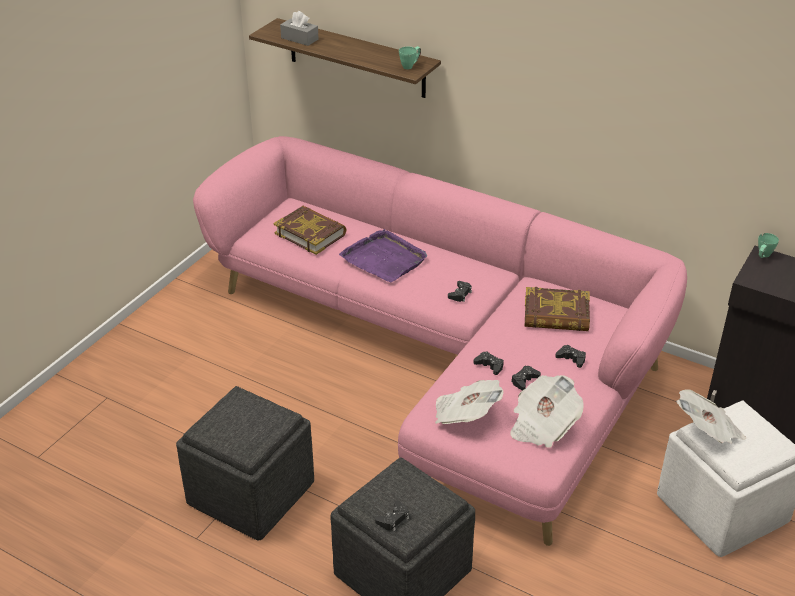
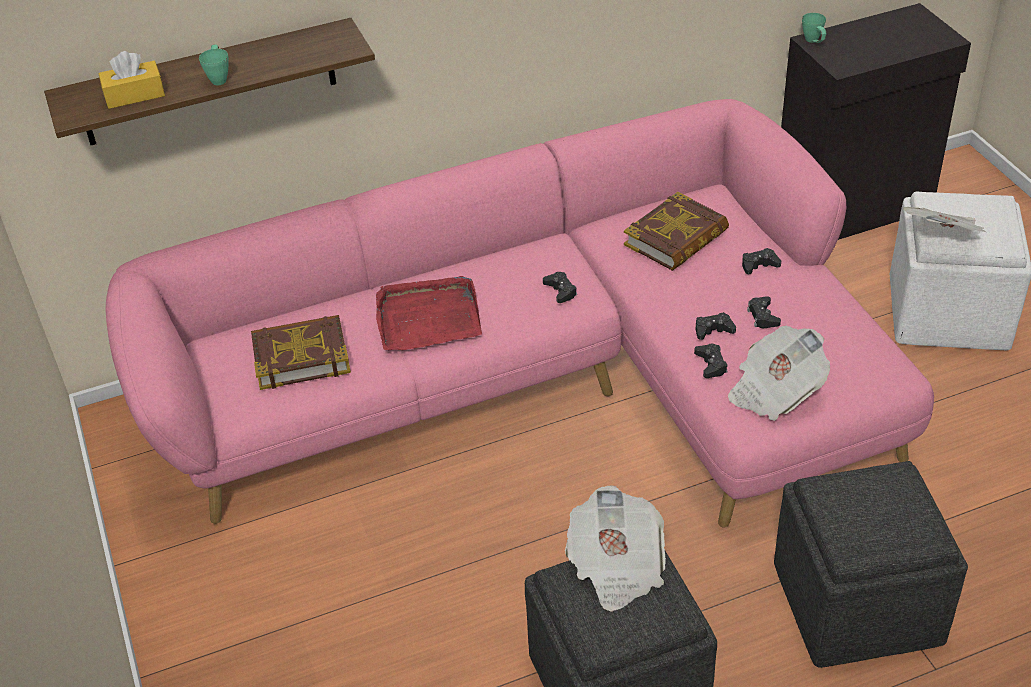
camera: 50 degrees left, 5 degrees up
(299, 38) = (134, 95): grey tissue box -> yellow tissue box
(384, 259) = (427, 317): purple tray -> red tray
(393, 519) = (899, 534): black game controller -> black game controller (711, 364)
(410, 66) = (334, 42): green mug -> green mug (219, 77)
(542, 425) = (843, 341): newspaper -> newspaper (616, 567)

